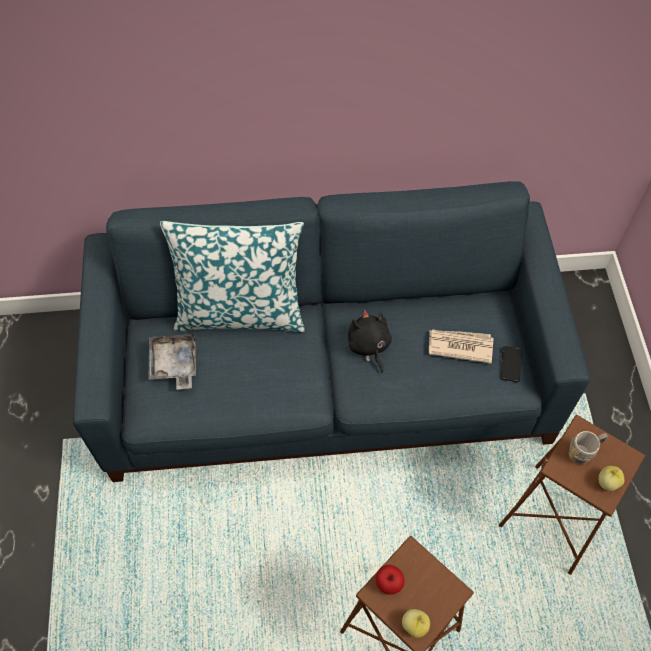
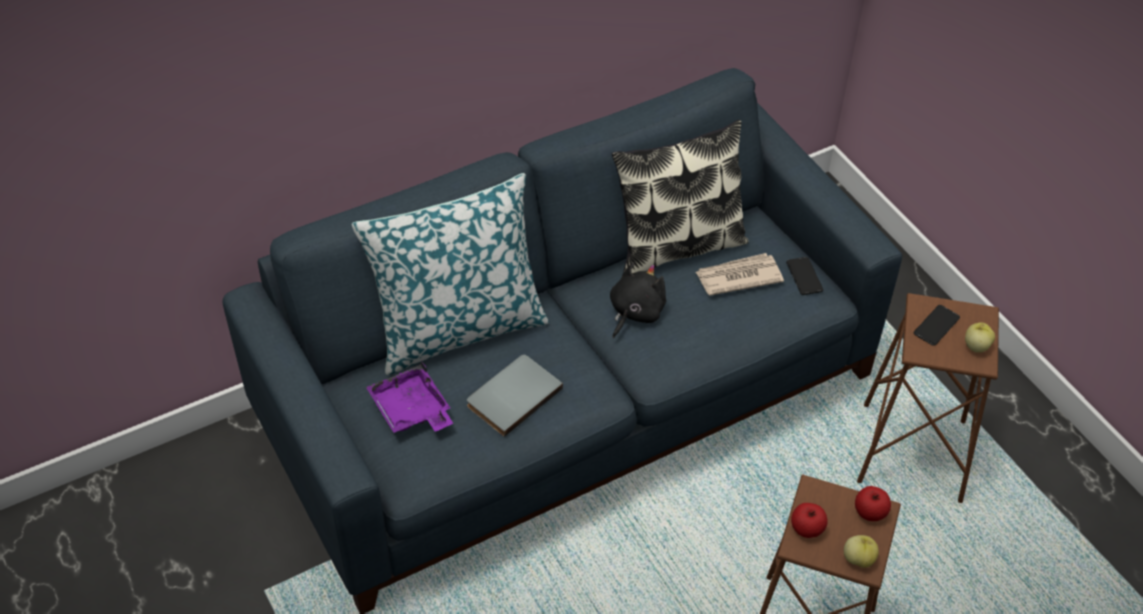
camera: 25 degrees left, 10 degrees down
(174, 364) = (411, 410): grey tray -> purple tray
(247, 380) = (512, 395): none -> grey book
(369, 346) = (635, 312): black plush toy -> black plush toy turned 75 degrees clockwise
(429, 302) = (677, 245): none -> pillow
(445, 590) = (870, 512): none -> apple
(584, 452) = (936, 326): grey mug -> phone

